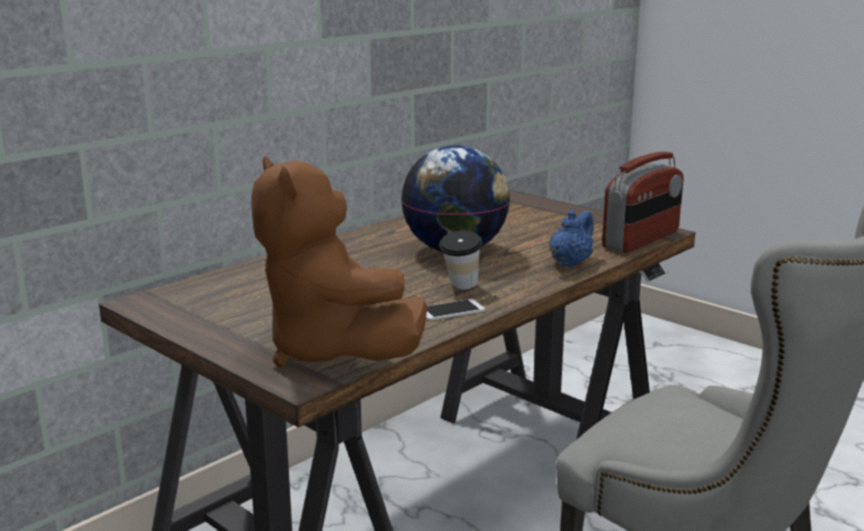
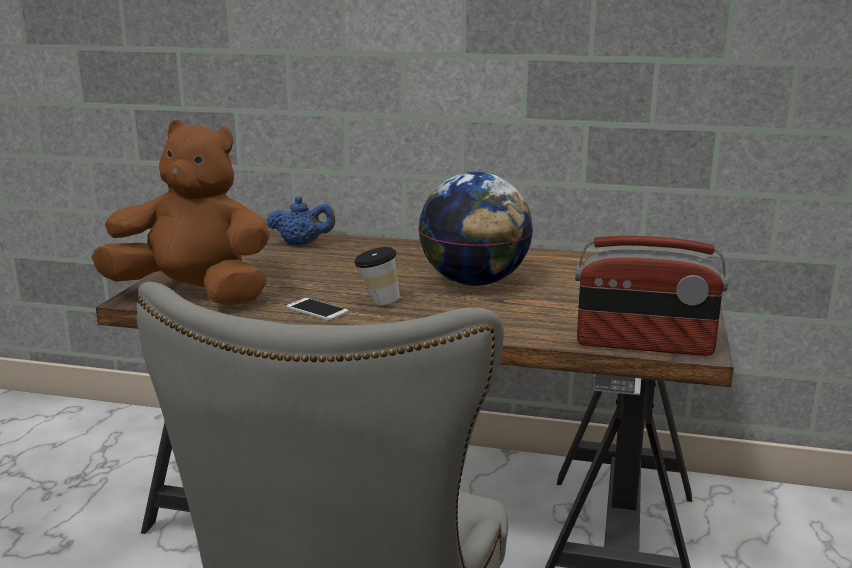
camera: 60 degrees right, 0 degrees up
(332, 352) = (194, 295): brown plush toy -> brown plush toy turned 75 degrees clockwise
(570, 263) = (507, 328): blue teapot -> blue teapot (302, 244)

